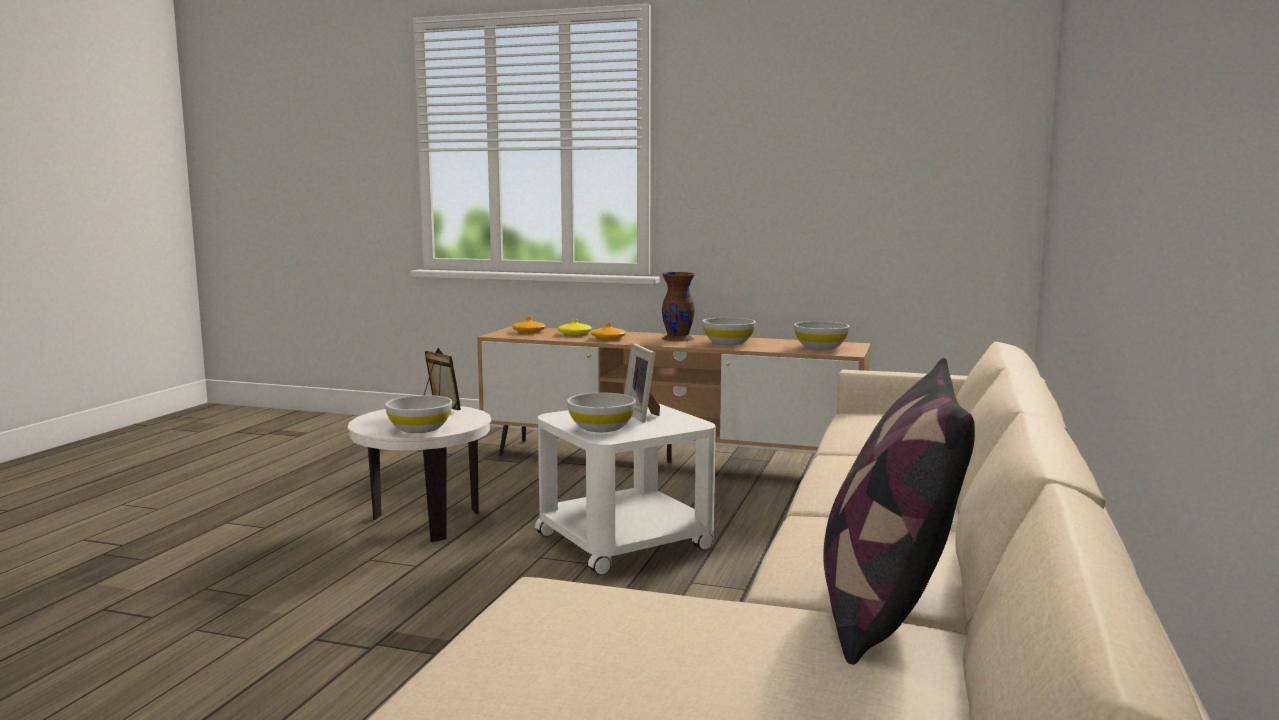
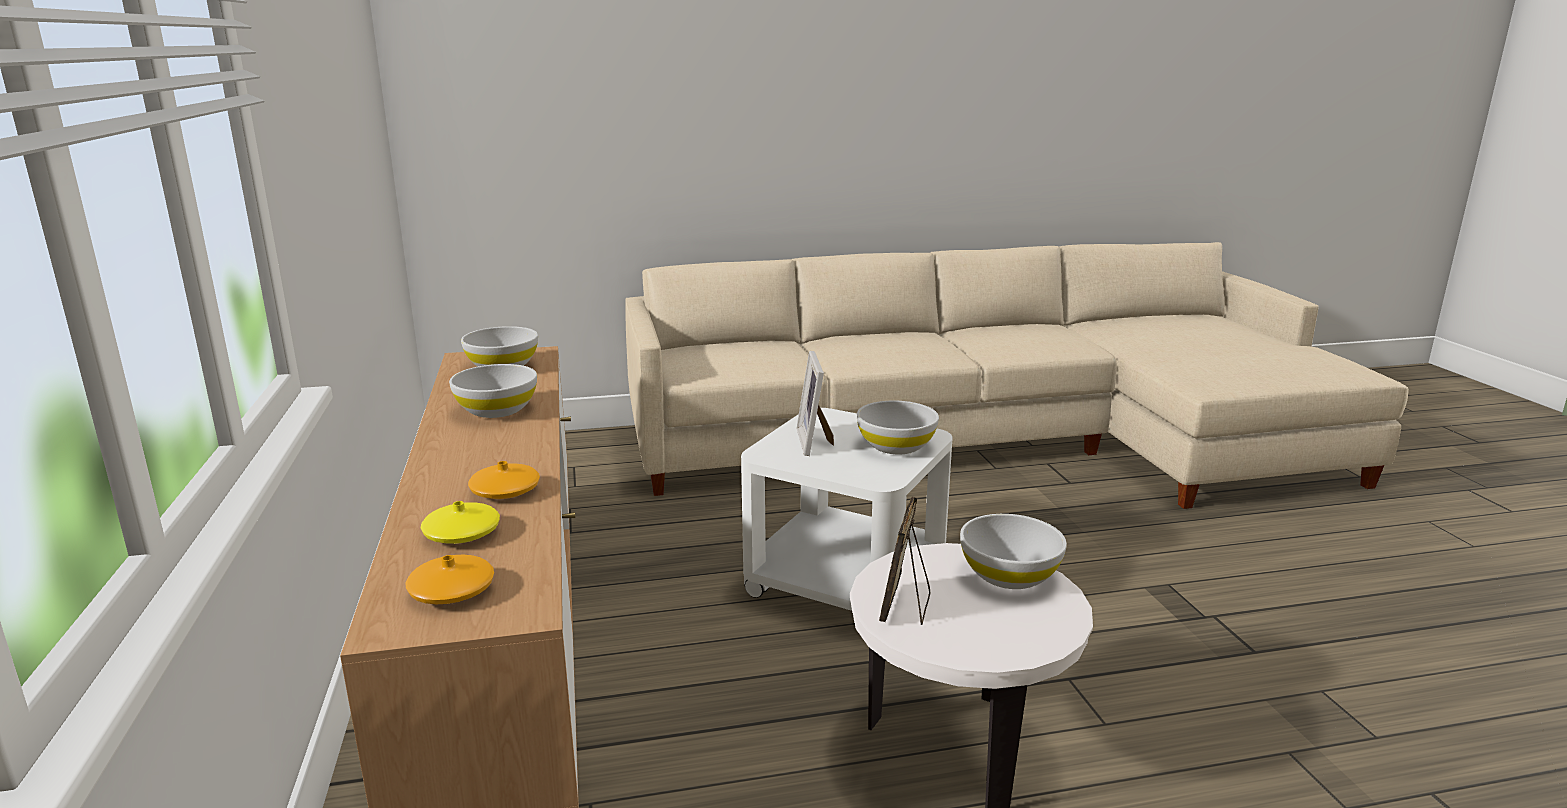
camera: 120 degrees left, 10 degrees up
(643, 415) = (816, 442): picture frame -> picture frame turned 135 degrees clockwise
(678, 338) = (469, 445): brown vase -> none
(885, 609) = (1087, 329): pillow -> none

